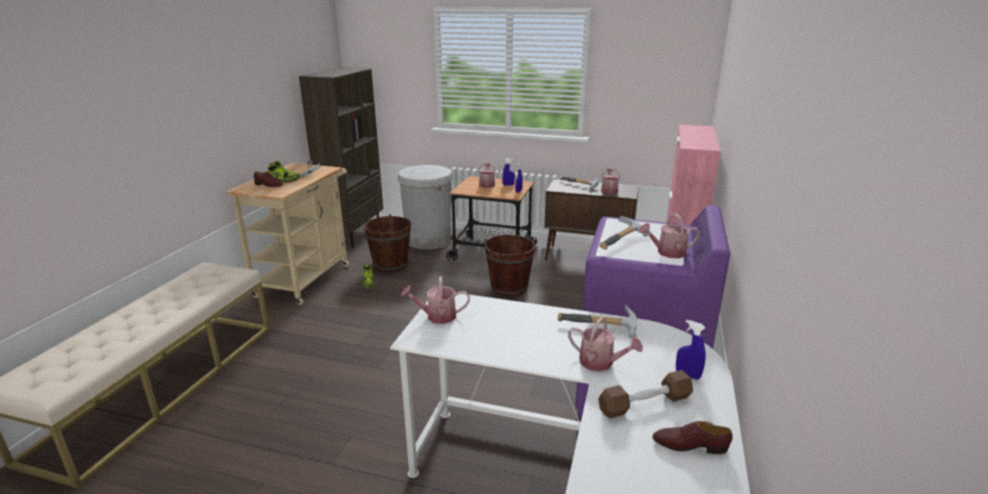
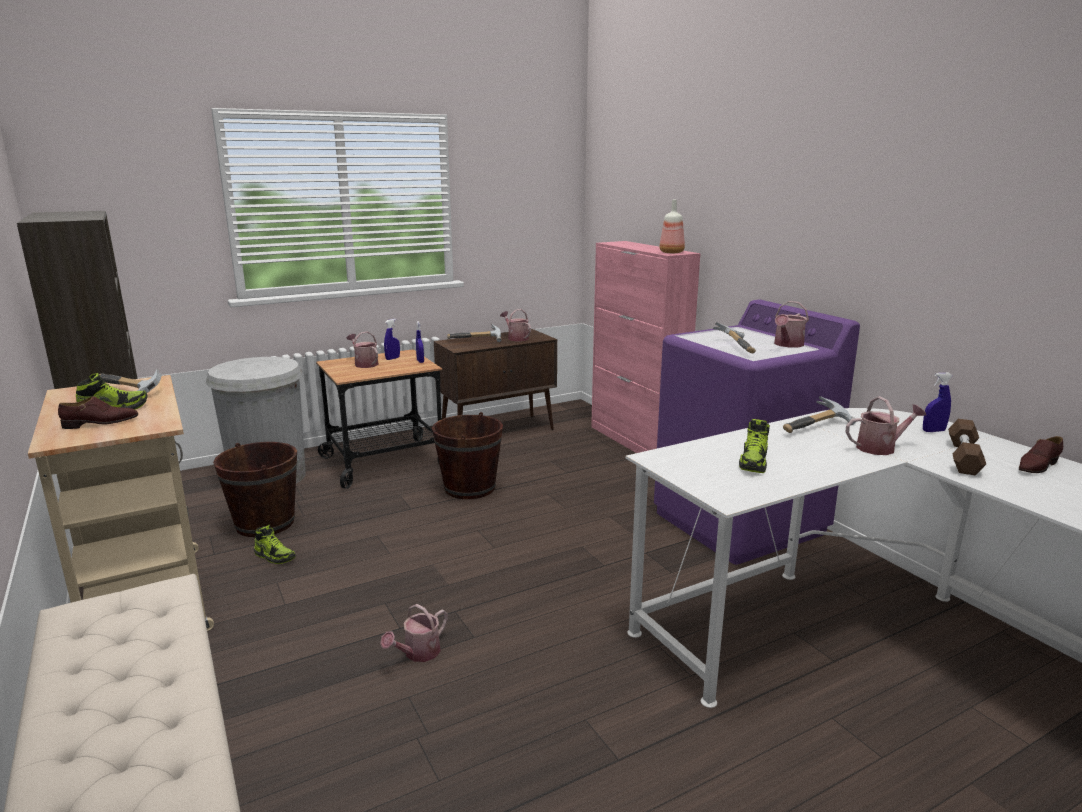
camera: 45 degrees left, 5 degrees down
(437, 316) = (691, 474): watering can -> watering can (418, 653)
(487, 328) = (754, 463): none -> shoe
(696, 145) = (672, 252): none -> bottle

